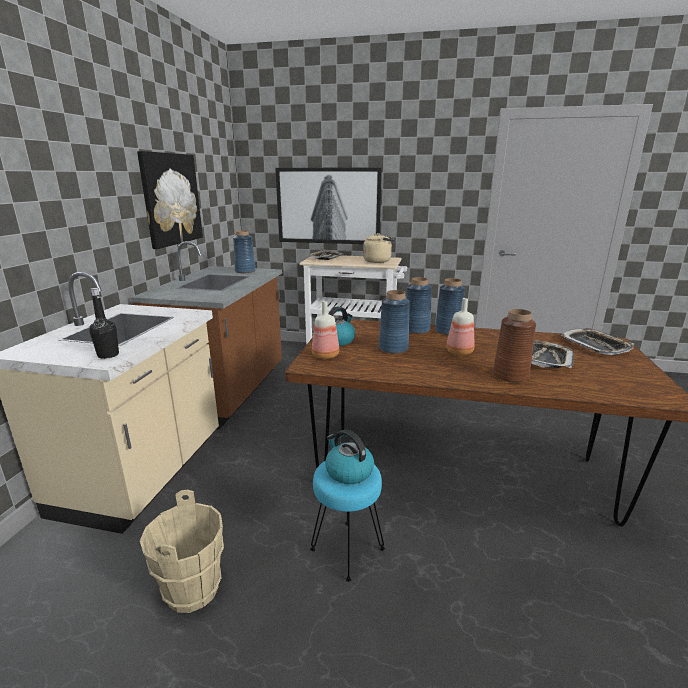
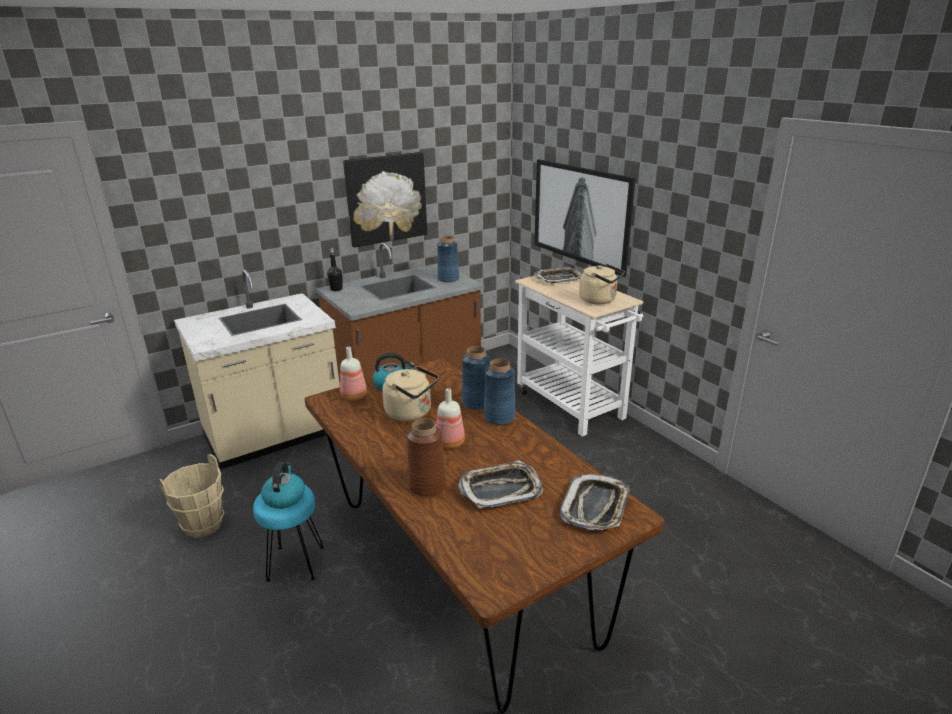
camera: 45 degrees right, 5 degrees up
(108, 355) = (213, 342): black bottle -> black bottle (336, 289)
(393, 348) = (411, 413): blue vase -> beige kettle

